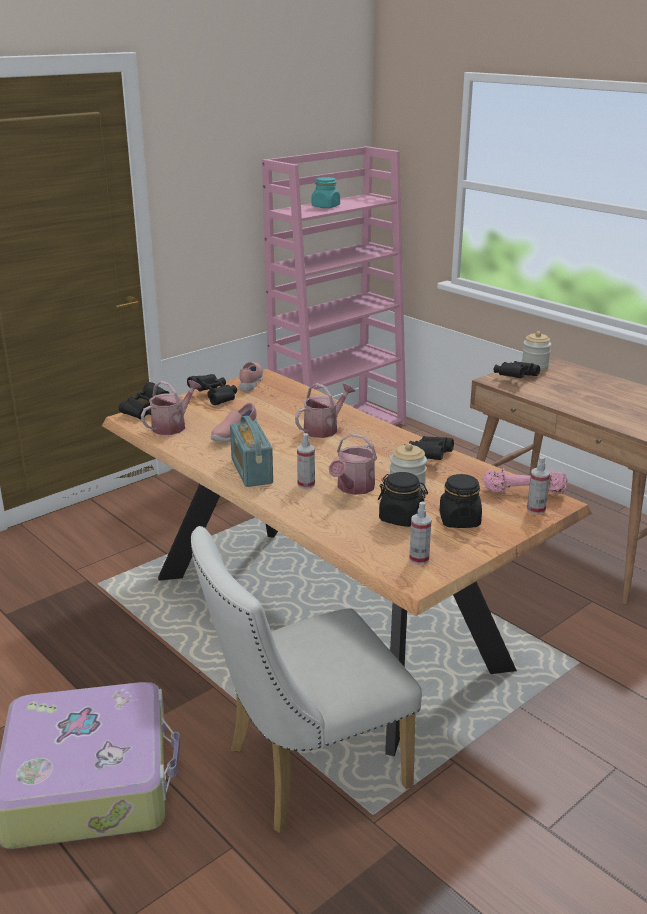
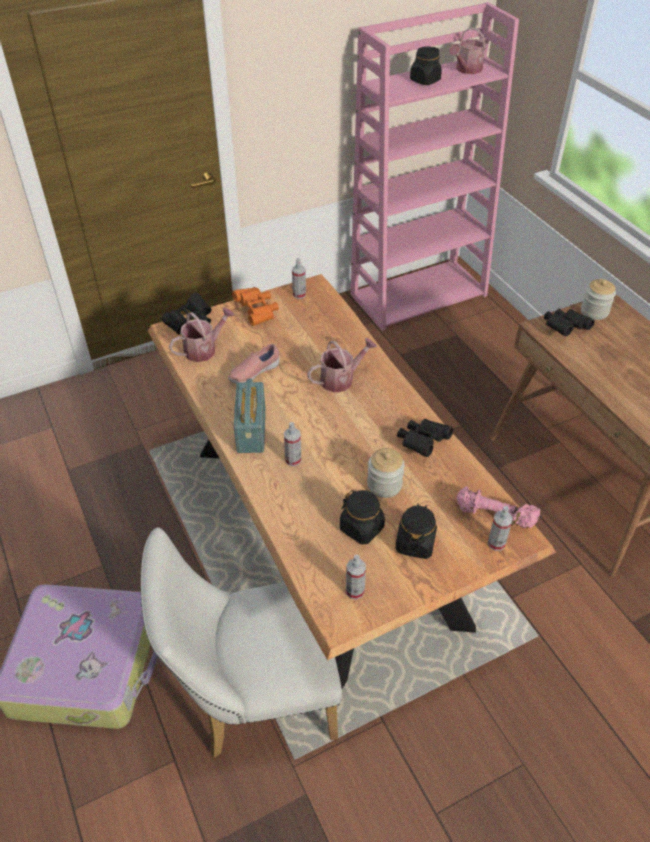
camera: 15 degrees right, 20 degrees up
(215, 397) = (257, 312): black binoculars -> orange binoculars
(251, 383) = (299, 294): pink shoe -> spray bottle
(325, 207) = (425, 80): turquoise jar -> black jar
(353, 488) = (334, 474): watering can -> watering can (466, 70)

